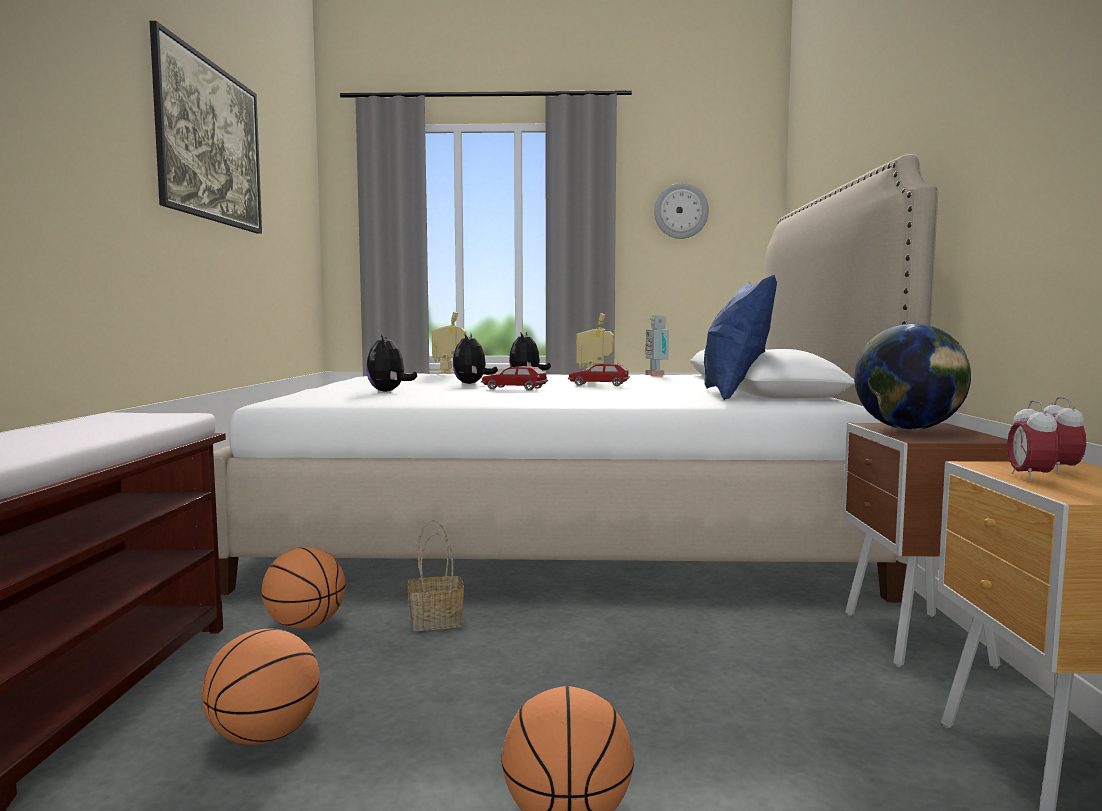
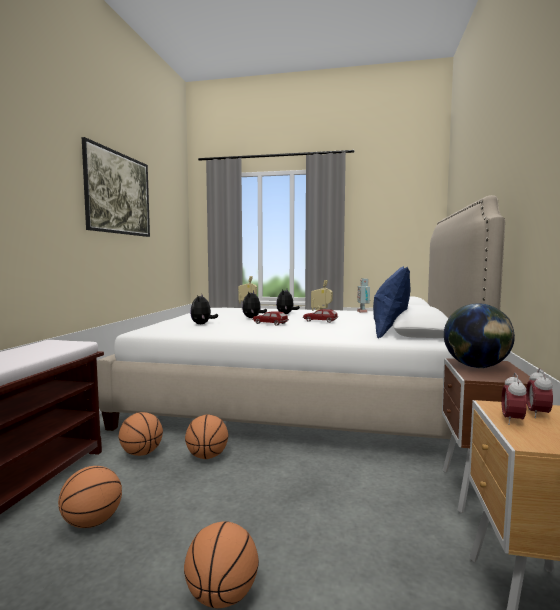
camera: 10 degrees right, 0 degrees up
(434, 622) = (207, 456): basket -> basketball
(681, 211) = (383, 216): wall clock -> none

